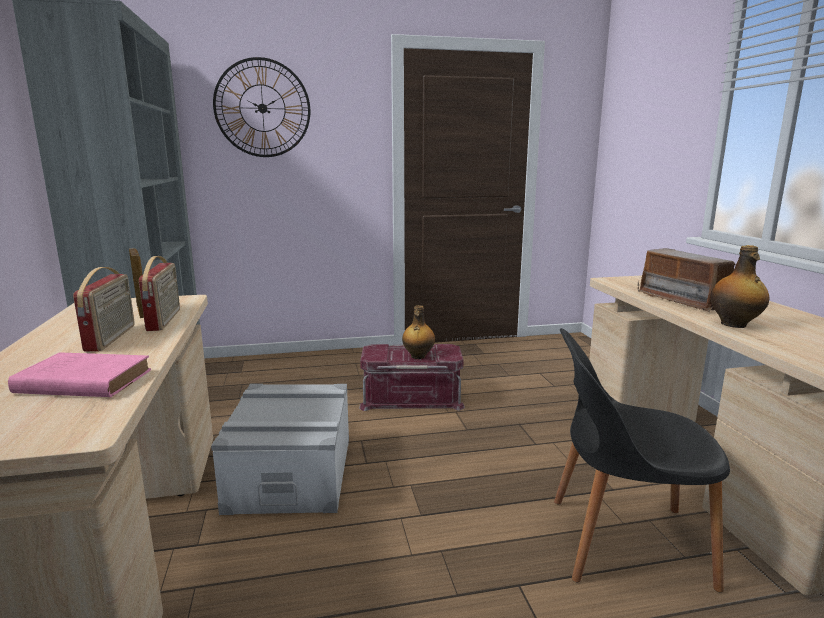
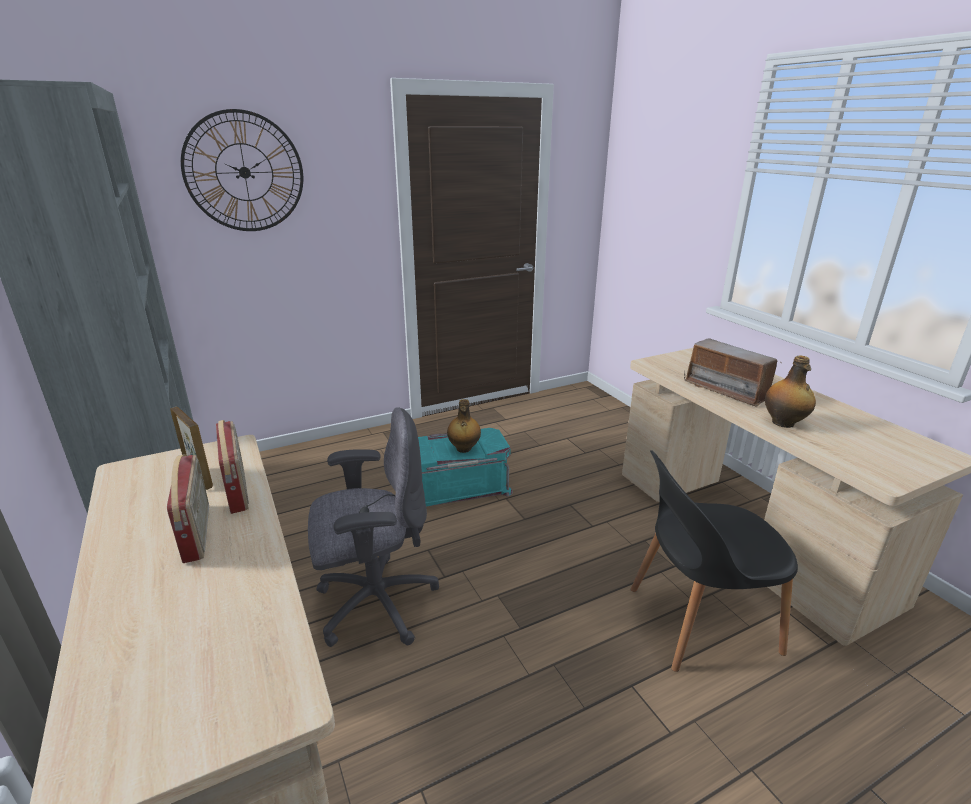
camera: 15 degrees left, 10 degrees up
(81, 381) = (220, 617): pink book -> none
(291, 473) = (374, 603): grey storage box -> grey office chair
(411, 397) = (456, 486): red storage box -> turquoise storage box

